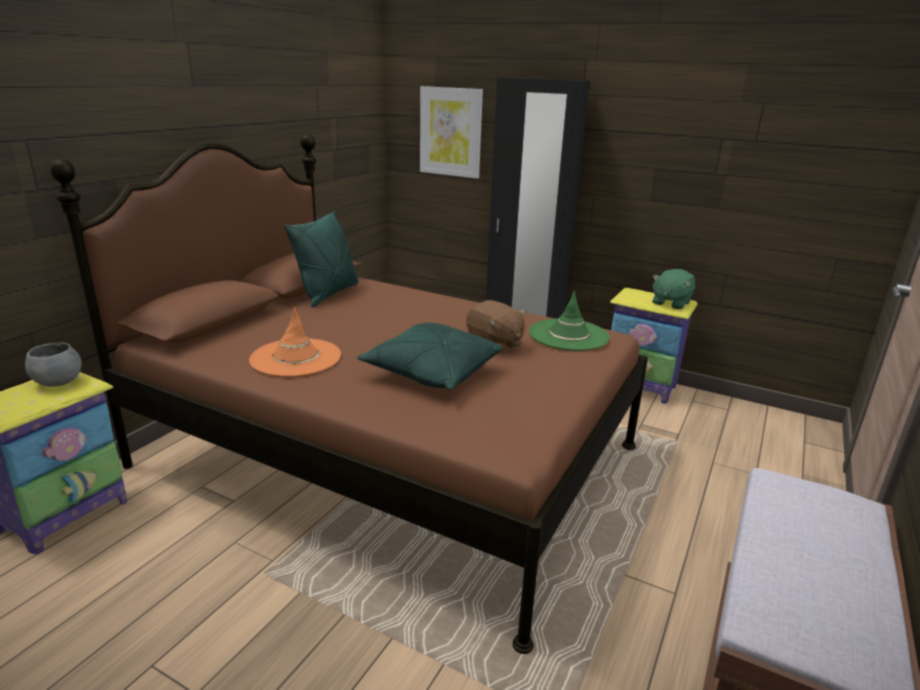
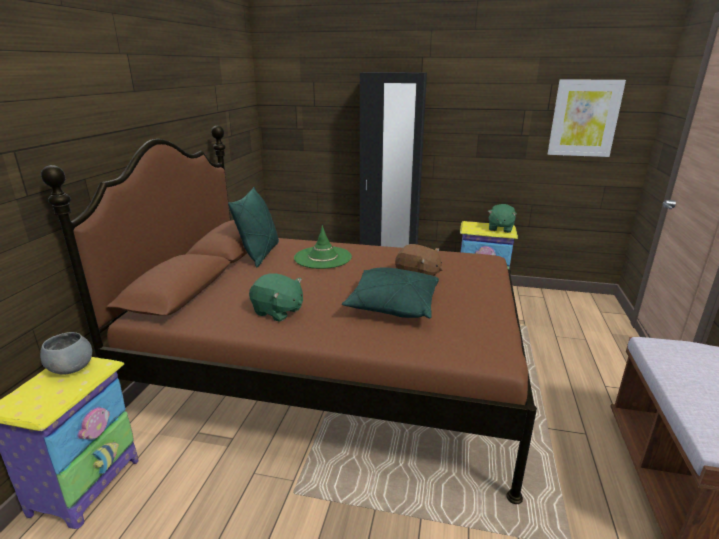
camera: 15 degrees left, 0 degrees up
(295, 358) = (278, 311): orange hat -> green plush toy
(450, 132) = (316, 116): picture -> picture (584, 118)
(568, 335) = (462, 262): green hat -> green hat (323, 258)

